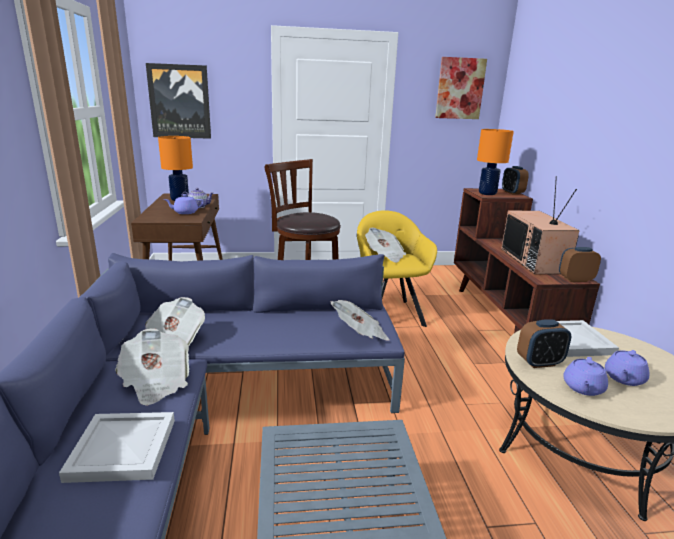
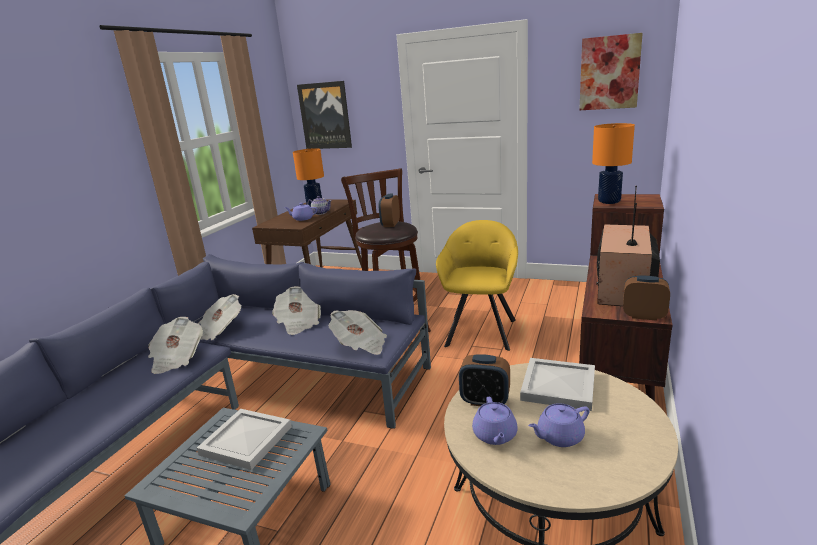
camera: 30 degrees right, 0 degrees up
(123, 450) = (113, 400): white tray -> white tray (246, 441)
(385, 255) = (470, 269): newspaper -> newspaper (299, 322)
(512, 192) = (650, 200): alarm clock -> alarm clock (390, 224)
(583, 388) = (495, 435): purple teapot -> purple teapot turned 60 degrees counterclockwise

